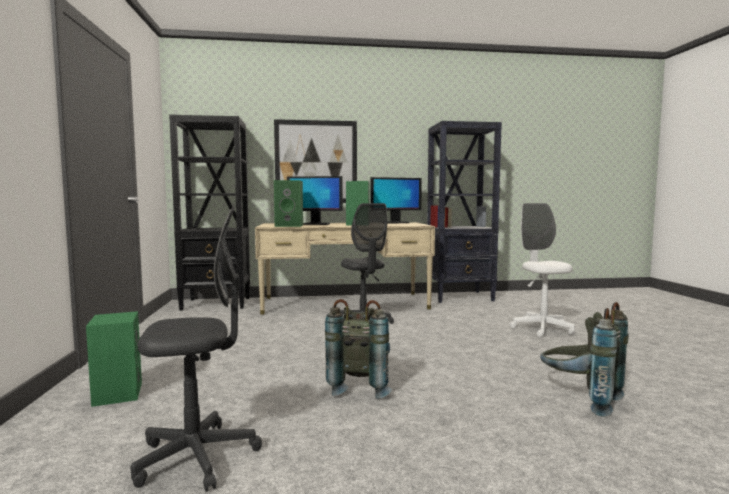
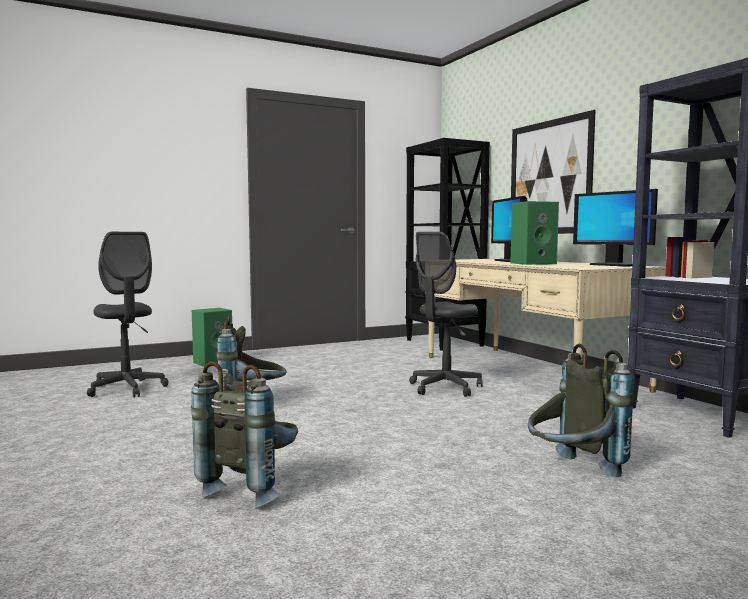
camera: 70 degrees right, 0 degrees up
(290, 226) = (465, 260): green speaker -> none
(542, 329) = (572, 472): white office chair -> grey backpack

